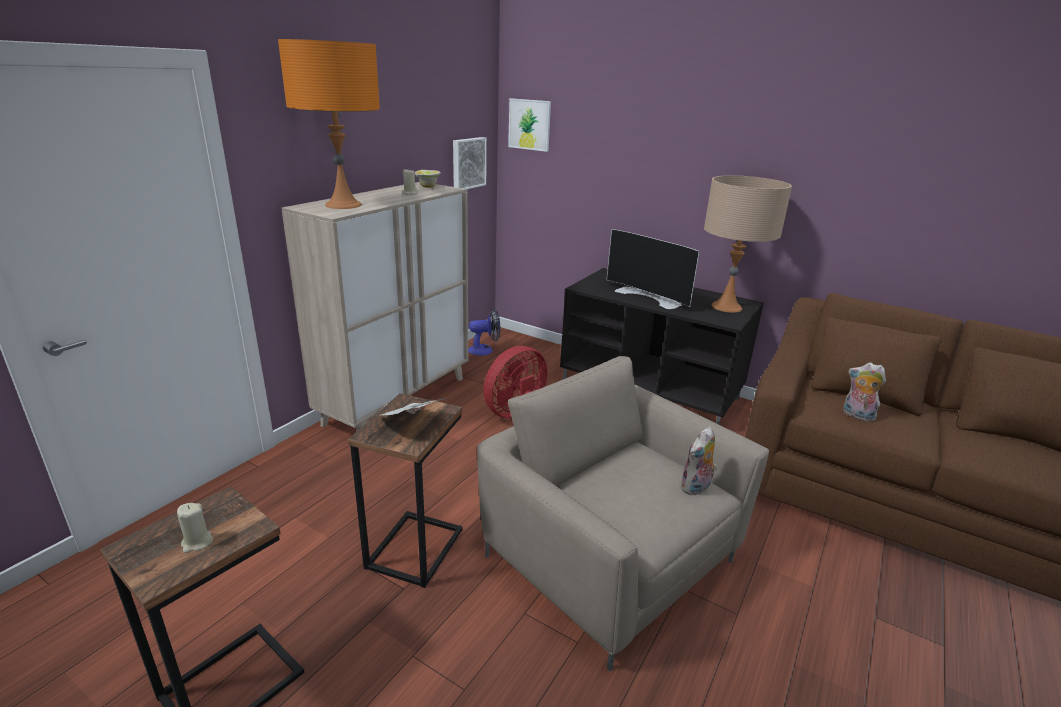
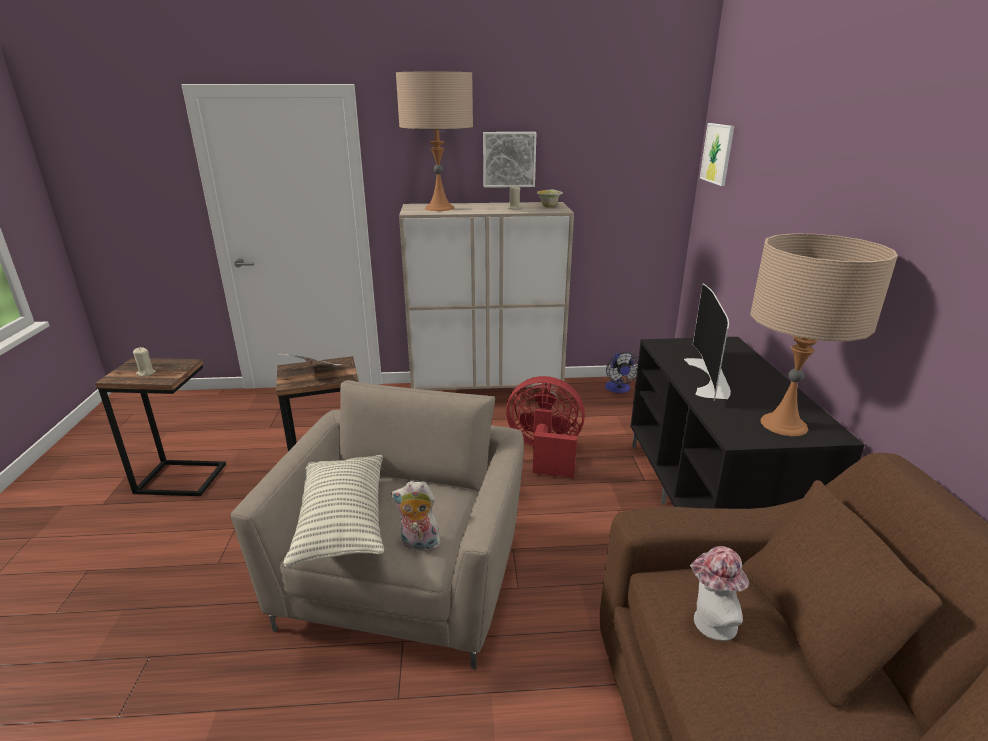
camera: 55 degrees right, 0 degrees up
(343, 205) = (439, 208): orange table lamp -> beige table lamp
(468, 163) = (640, 191): picture -> picture (509, 159)
(485, 350) = (618, 389): fan -> fan turned 45 degrees clockwise
(634, 515) = (342, 522): none -> pillow
(856, 415) = (709, 624): plush toy -> hat

